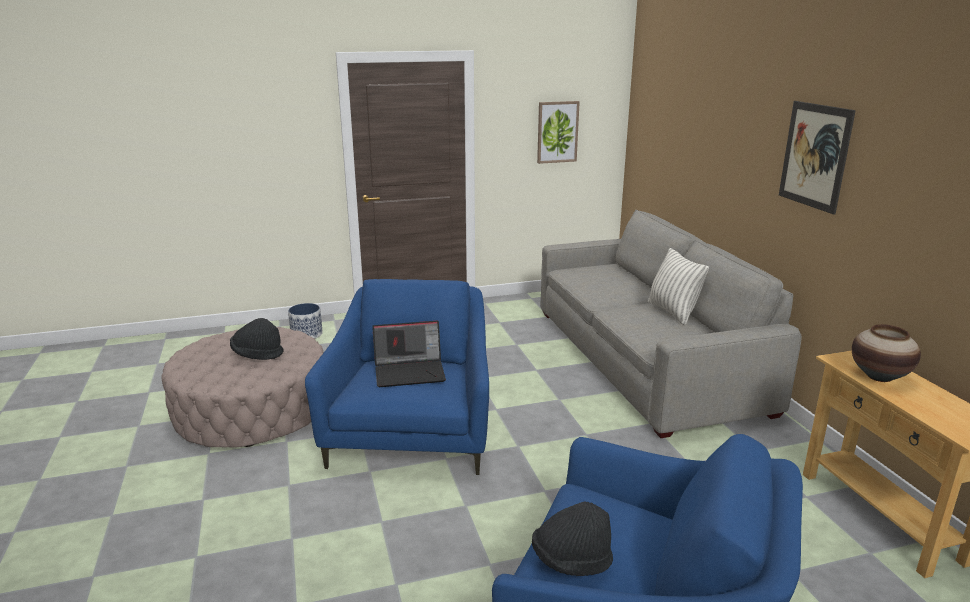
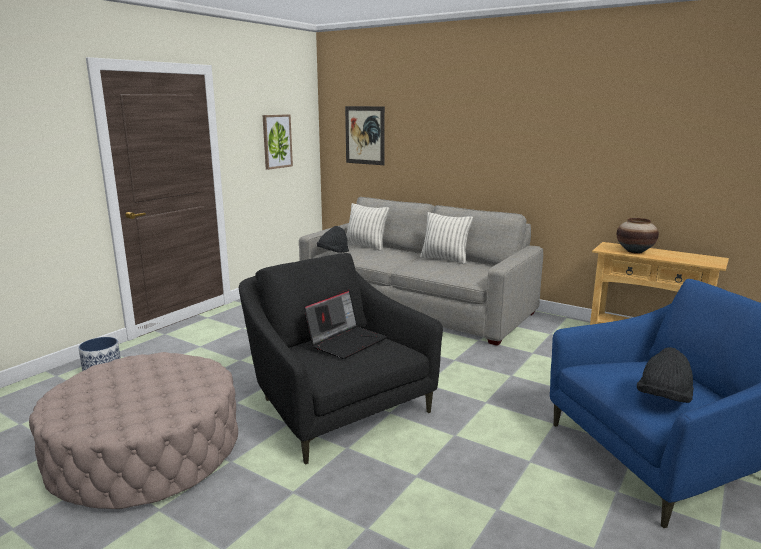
camera: 40 degrees left, 5 degrees down
(257, 354) = (153, 382): black hat -> black hat (333, 253)
(413, 431) = (334, 406): blue armchair -> black armchair
(617, 272) = (366, 246): none -> pillow
(814, 156) = (531, 126): picture -> picture (365, 135)

